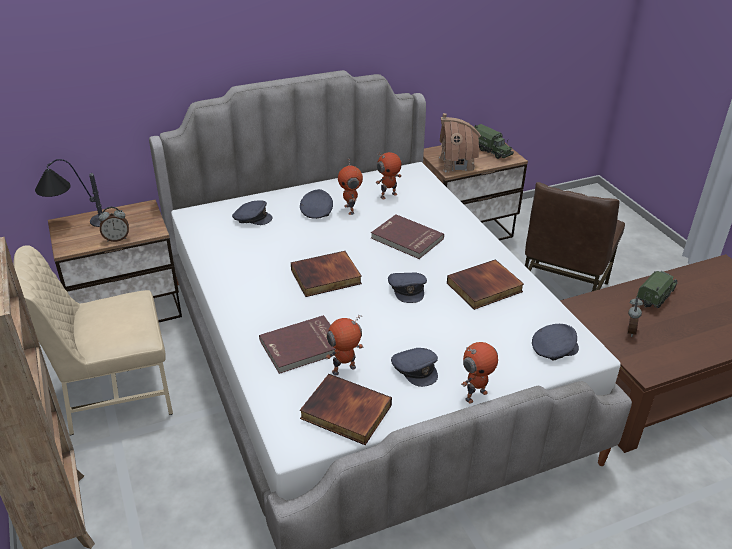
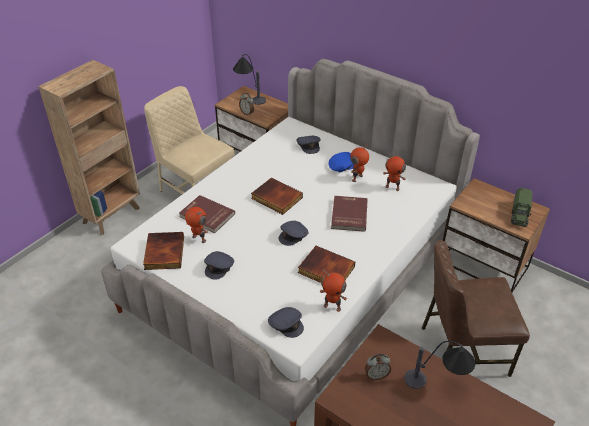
camera: 60 degrees right, 5 degrees up
(316, 211) = (341, 166): grey cap -> blue cap
(456, 164) = (476, 204): toy house -> none
(475, 395) = (214, 300): toy robot -> toy robot (332, 306)
(655, 295) = (438, 382): toy truck -> table lamp

